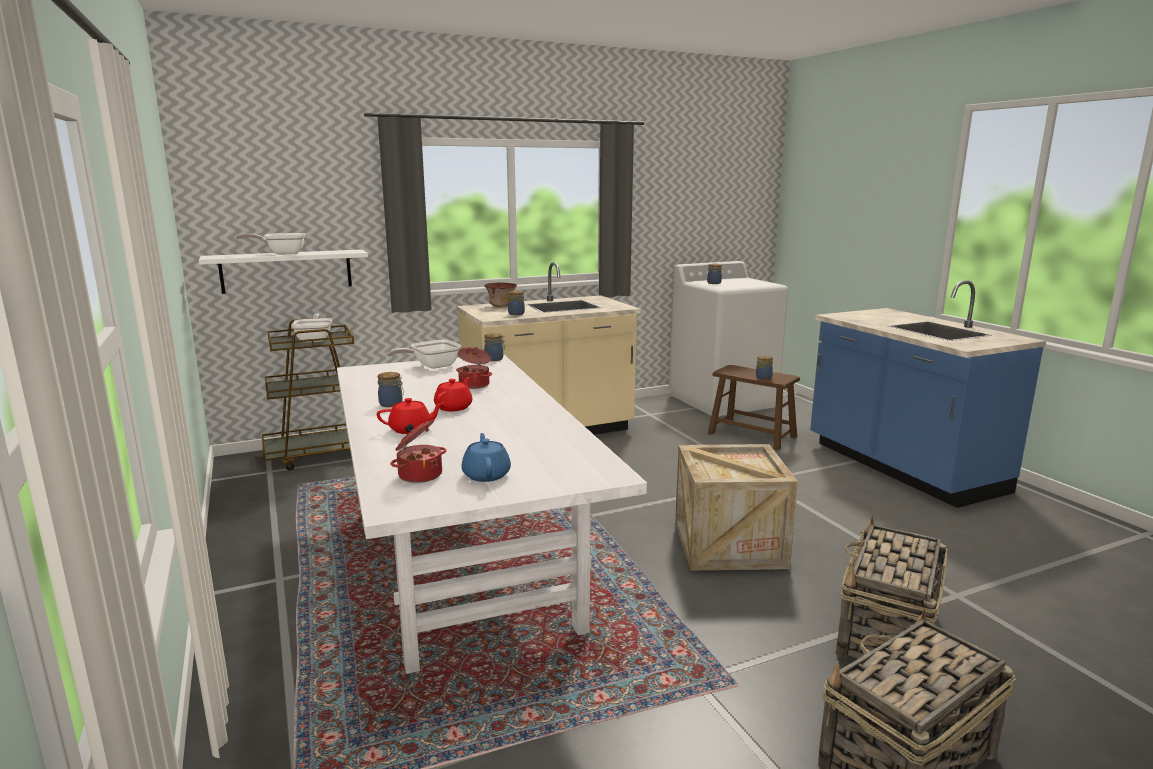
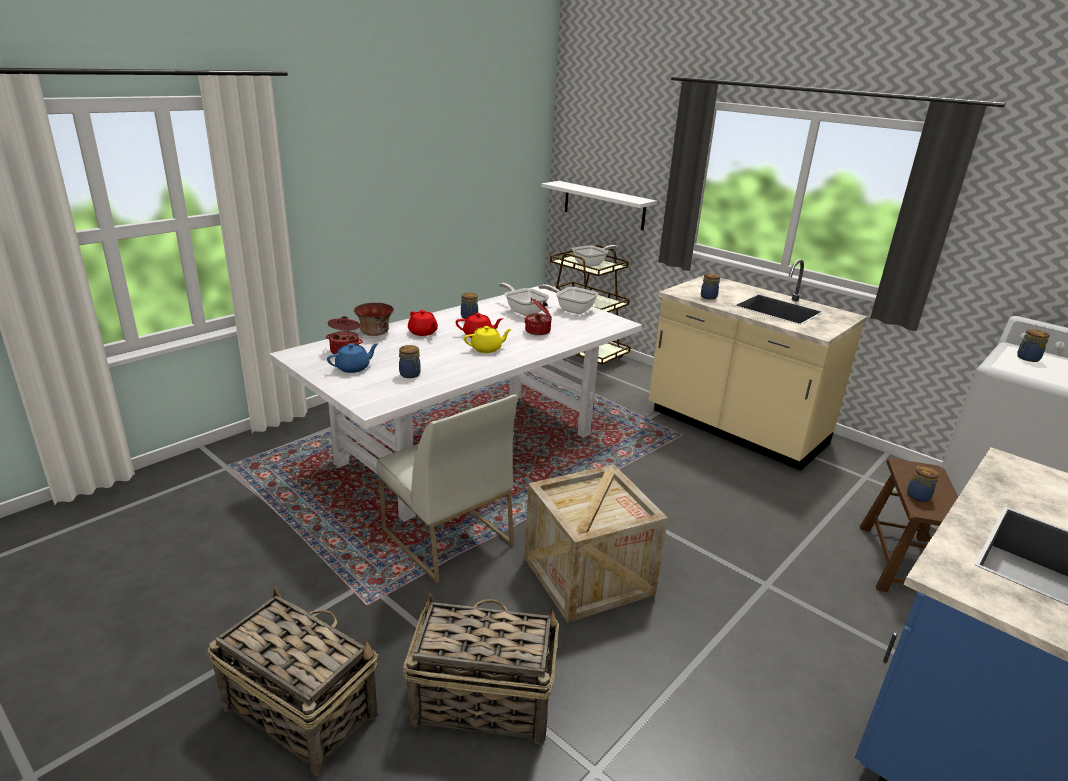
camera: 65 degrees right, 10 degrees up
(282, 253) = (595, 190): frying pan -> frying pan (523, 311)
(495, 359) = (618, 325): jar -> jar (410, 375)
(499, 409) = (487, 349): none -> yellow teapot
(500, 306) = (732, 287): bowl -> bowl (375, 333)
(634, 609) = (445, 537): none -> white chair

